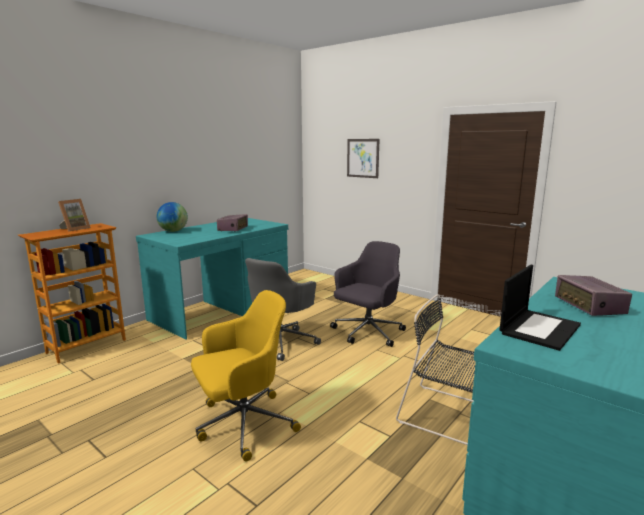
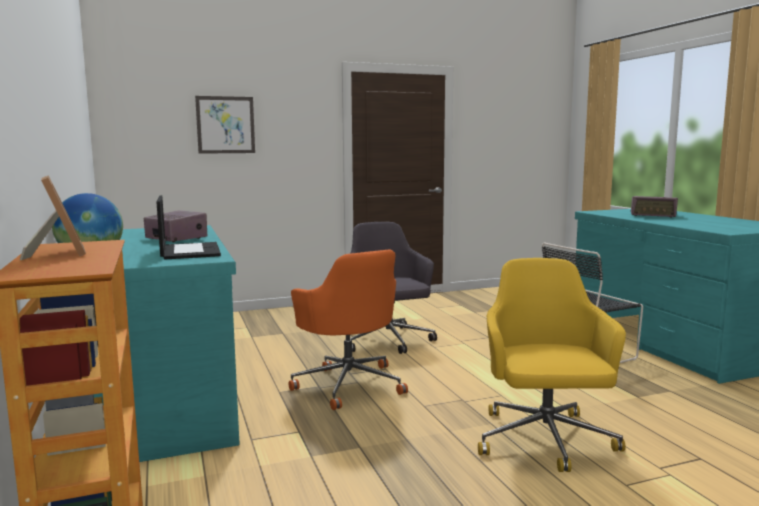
camera: 60 degrees left, 5 degrees down
(280, 341) = (349, 384): grey office chair -> orange office chair
(539, 328) = (694, 225): laptop -> laptop (189, 251)

